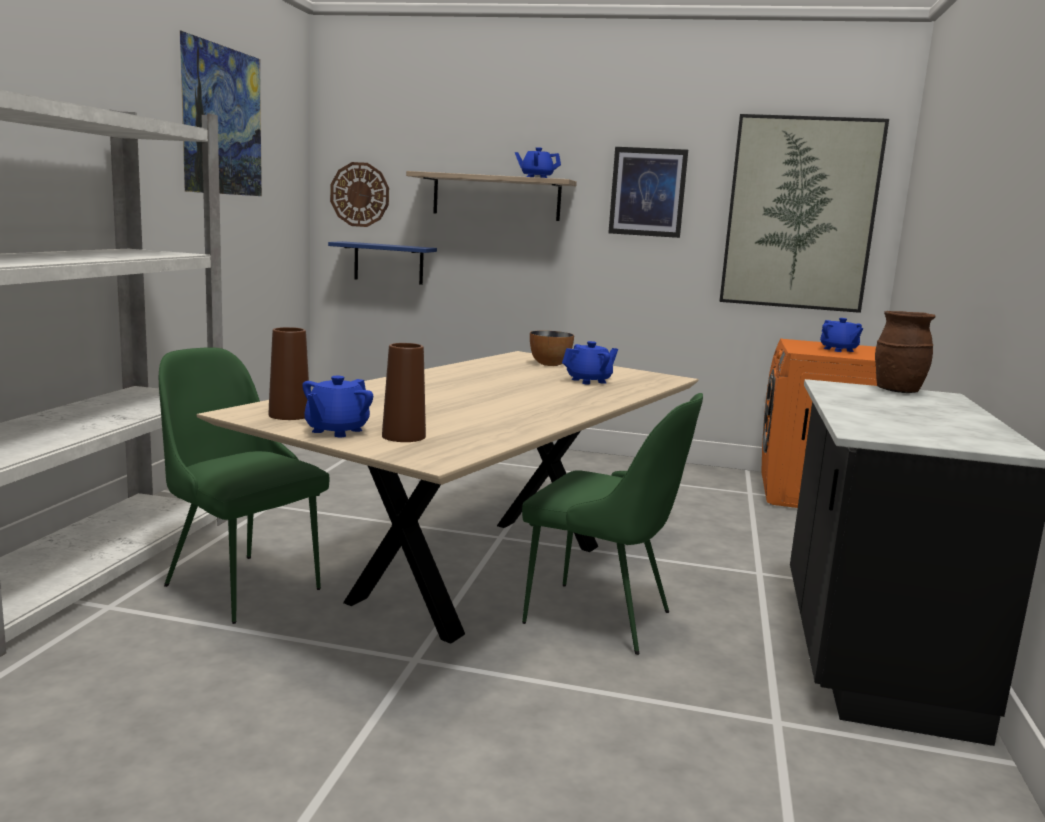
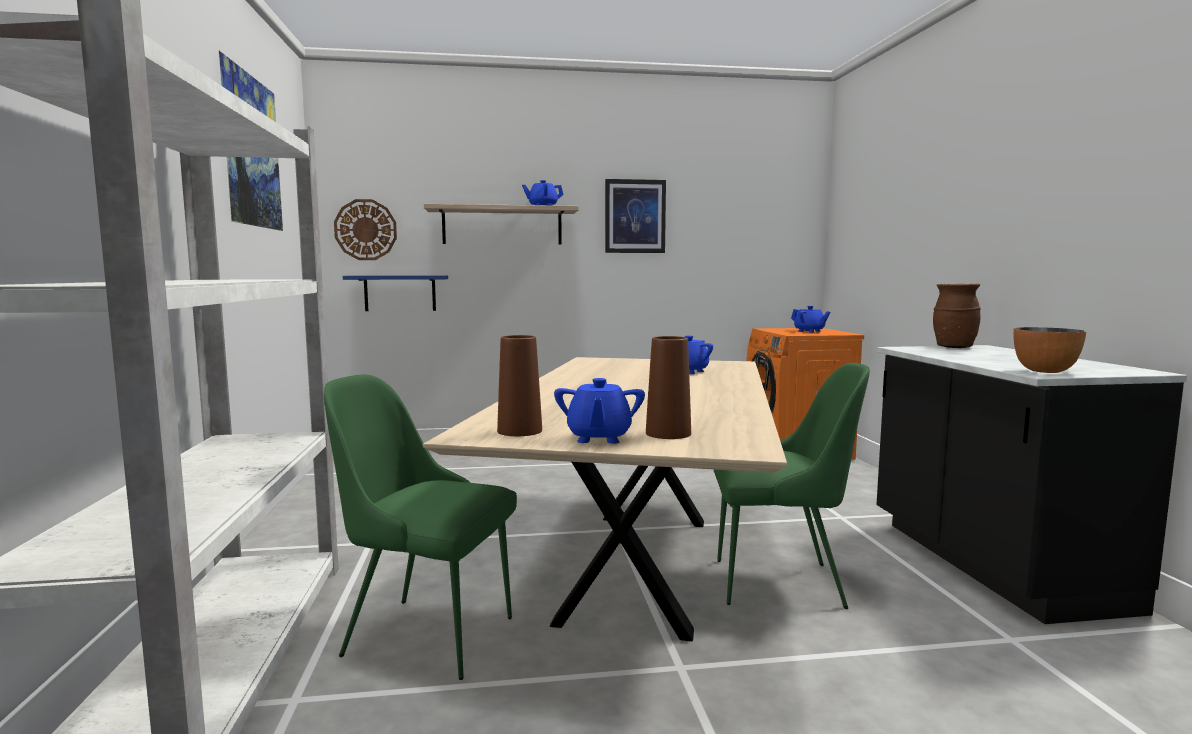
camera: 20 degrees left, 5 degrees down
(549, 364) = (627, 363): bowl -> bowl (1044, 371)
(800, 214) = (755, 228): picture -> none

